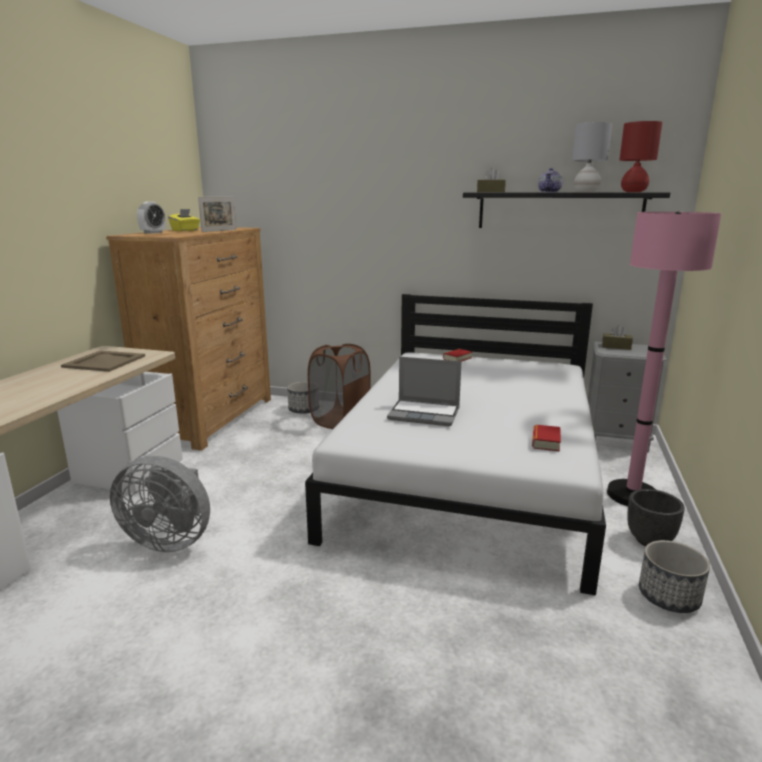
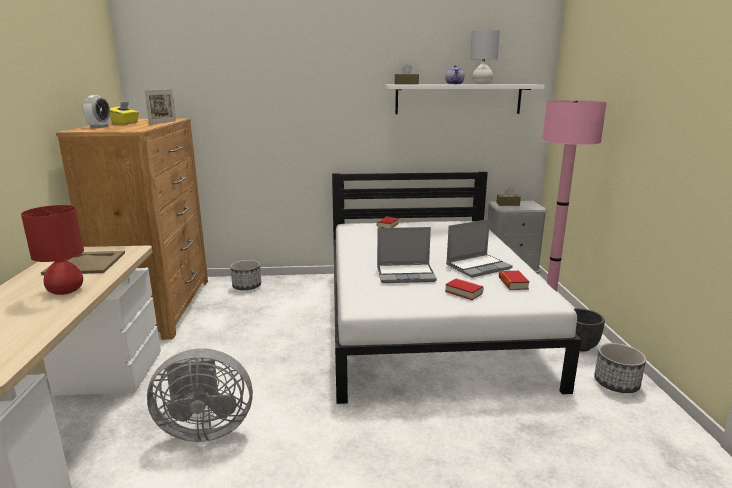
camera: 20 degrees left, 0 degrees up
(340, 420) = (287, 291): brown laundry basket -> none
(472, 443) = (464, 292): none -> book
(521, 416) = (478, 266): none -> laptop
(559, 211) = (458, 99): black shelf -> white shelf
(633, 192) = (514, 84): red table lamp -> red table lamp (65, 291)

